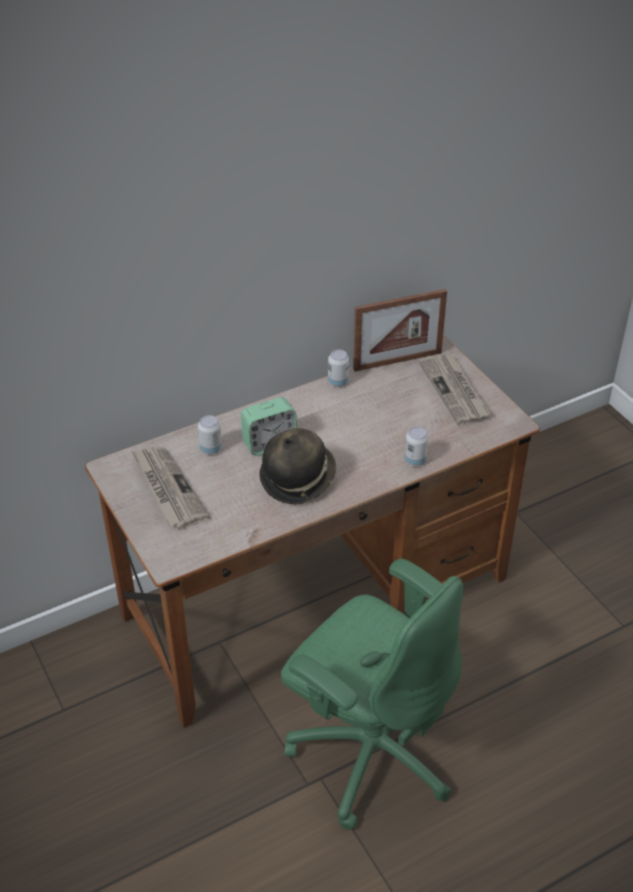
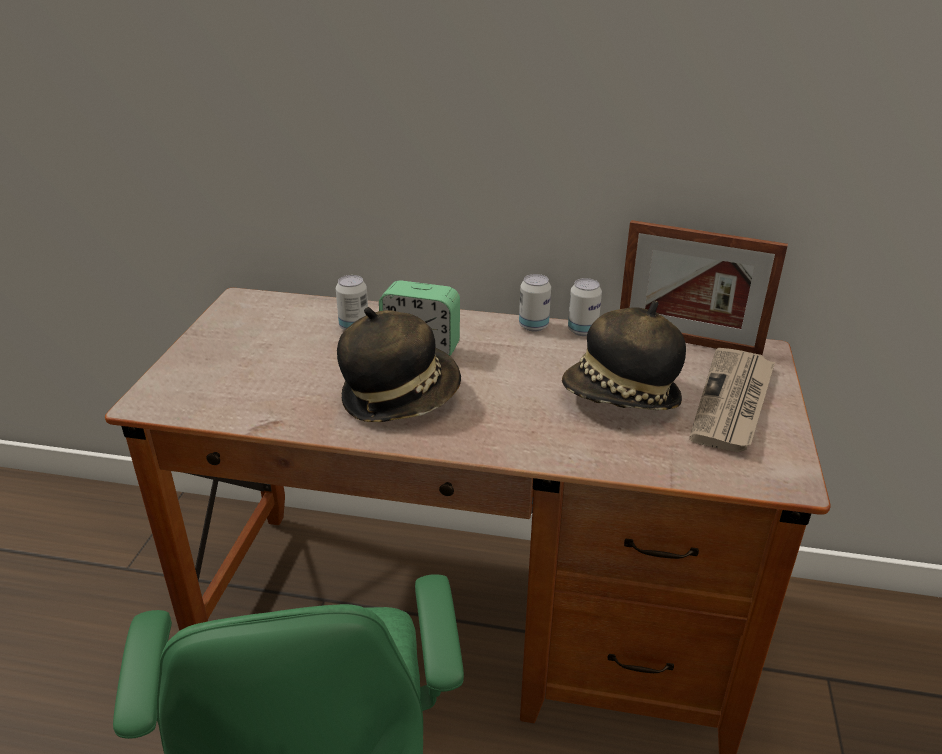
camera: 40 degrees right, 10 degrees down
(167, 489) = (258, 340): newspaper -> none
(403, 417) = (621, 398): none -> hat
(415, 460) = (574, 451): can -> can (533, 326)

